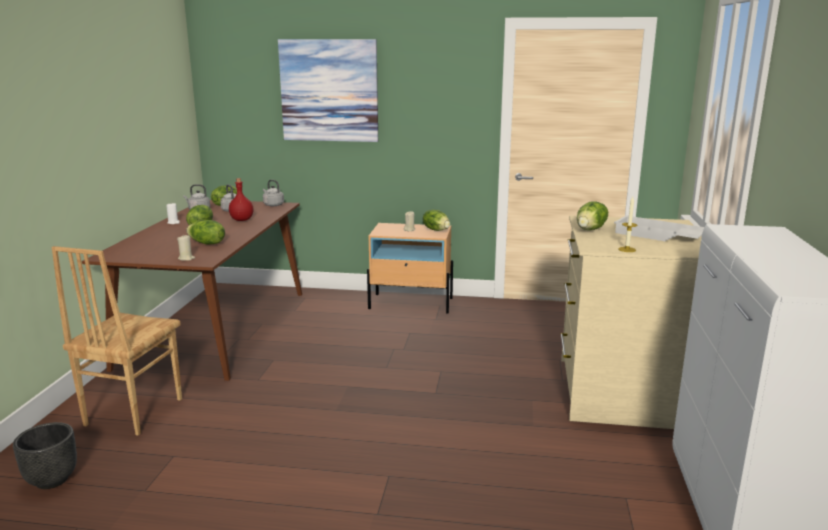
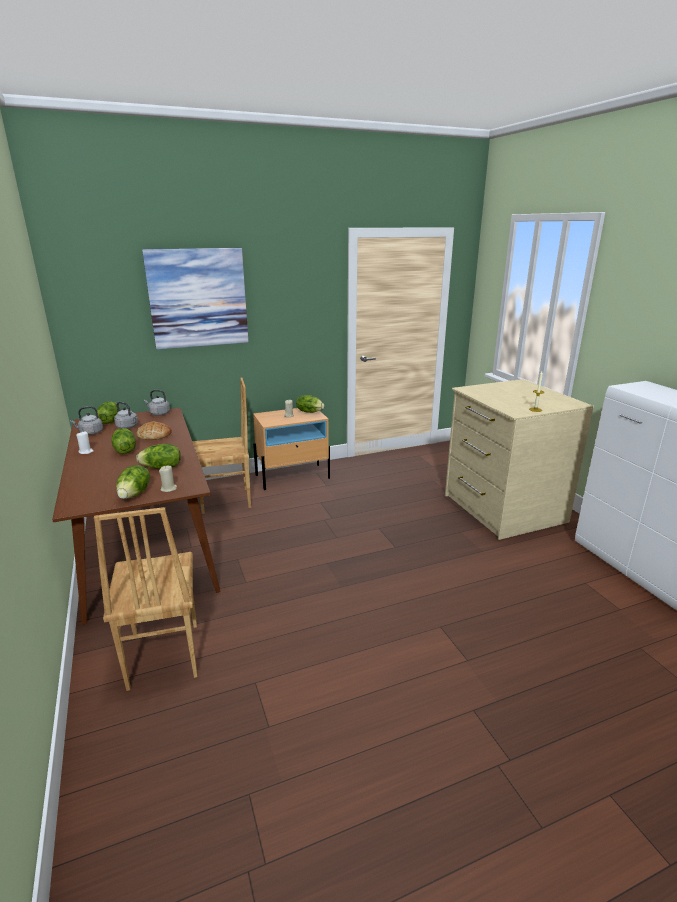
camera: 30 degrees left, 5 degrees up
(51, 480) = (162, 761): black planter -> none
(242, 220) = (154, 435): red bottle -> bread
(321, 310) = (226, 501): none -> brown chair
(591, 229) = (486, 397): lettuce -> lettuce (135, 494)
(658, 236) = (531, 395): white tray -> none

